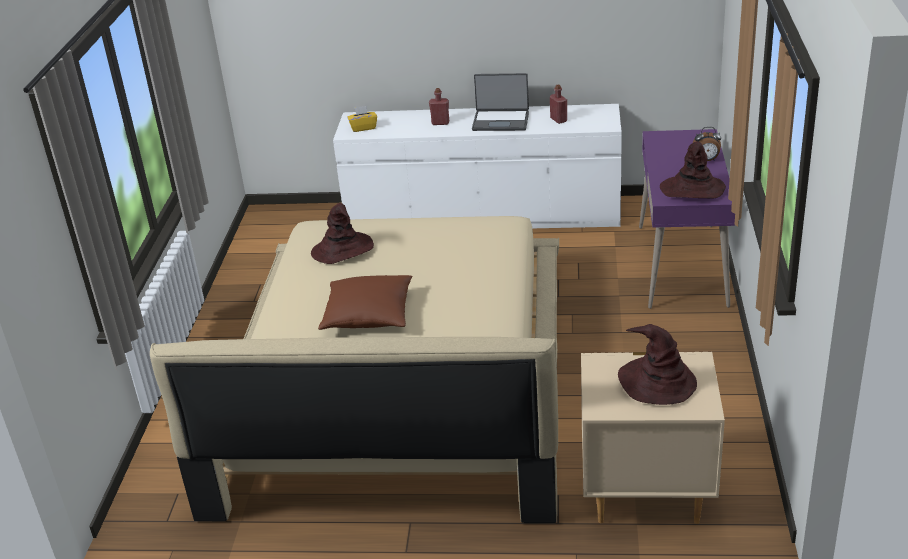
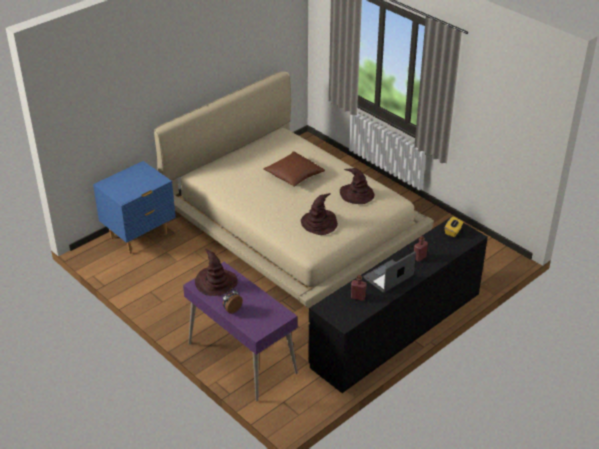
camera: 130 degrees right, 5 degrees up
(483, 214) = (397, 329): white dresser -> black dresser
(646, 496) = (139, 236): beige nightstand -> blue nightstand
(657, 382) = (130, 184): brown hat -> brown hat (319, 223)

